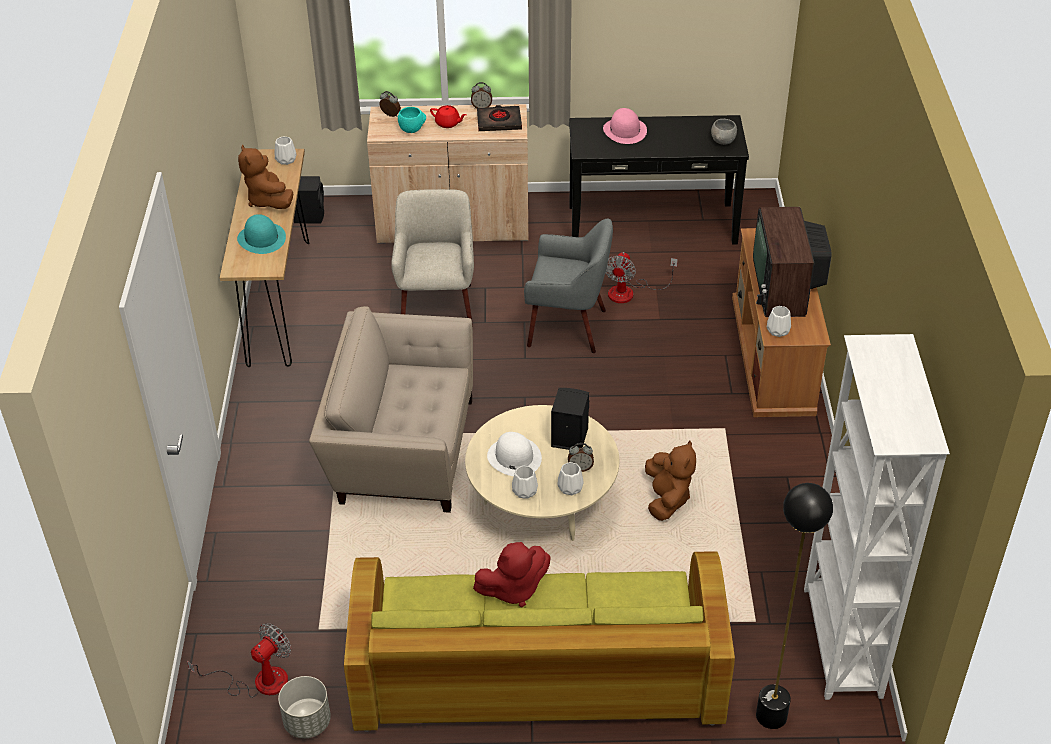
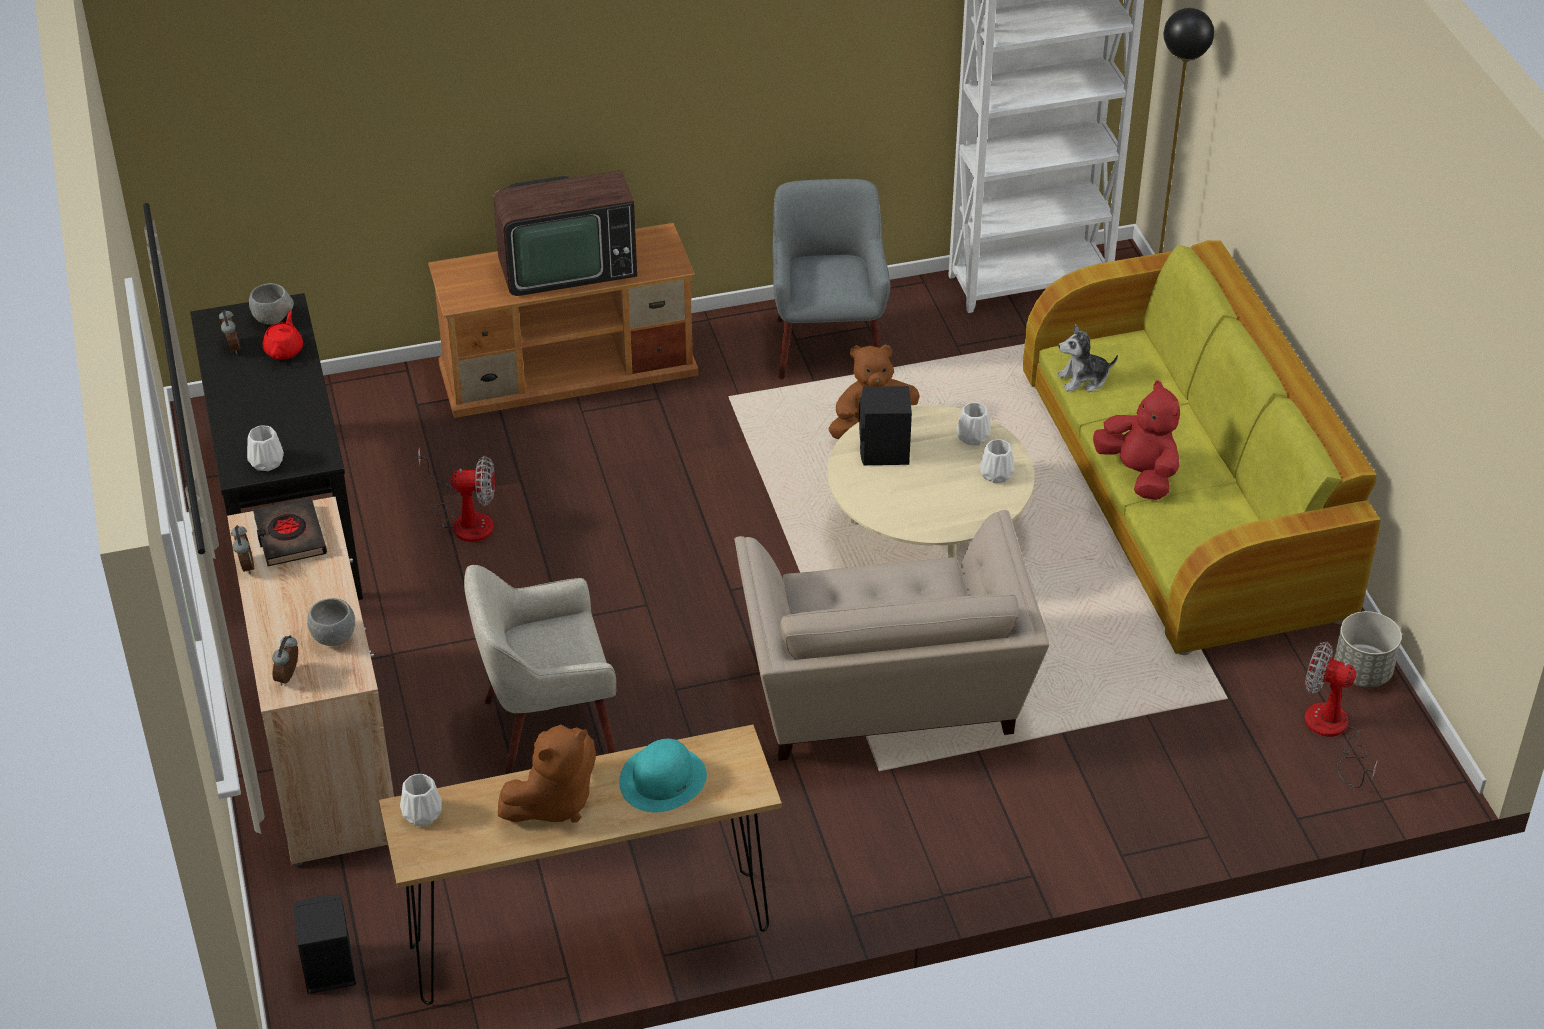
camera: 105 degrees left, 0 degrees up
(412, 130) = (334, 638): turquoise bowl -> grey bowl
(448, 123) = (304, 597): red teapot -> red teapot (284, 350)
(514, 457) = (941, 494): white hat -> none
(568, 327) = (563, 571): grey armchair -> grey armchair (827, 345)
(580, 468) = (935, 434): alarm clock -> alarm clock (232, 348)
(625, 130) = (253, 422): pink hat -> none
(638, 587) = (1083, 380): none -> plush toy
(778, 330) = (661, 263): white vase -> white vase (266, 461)

